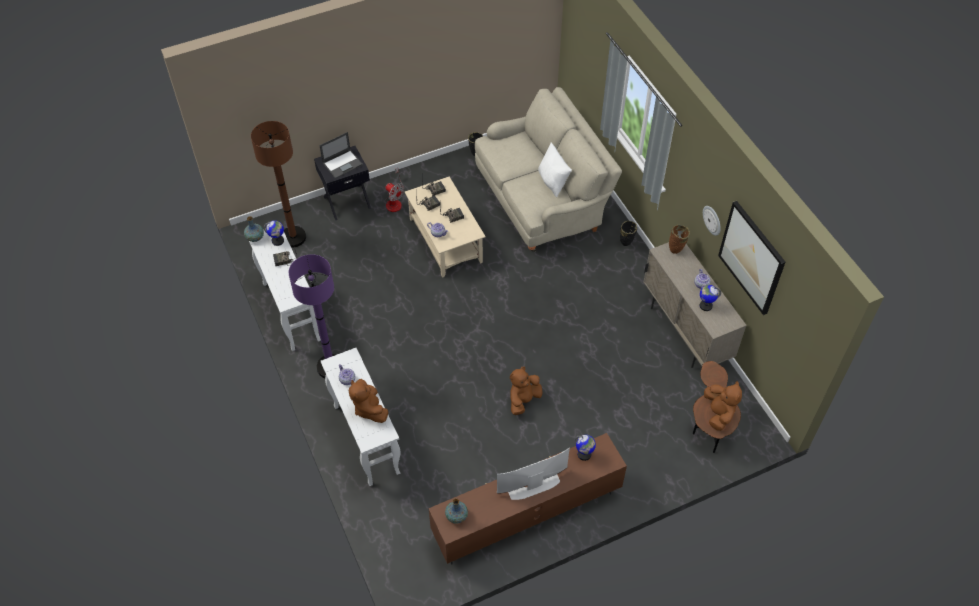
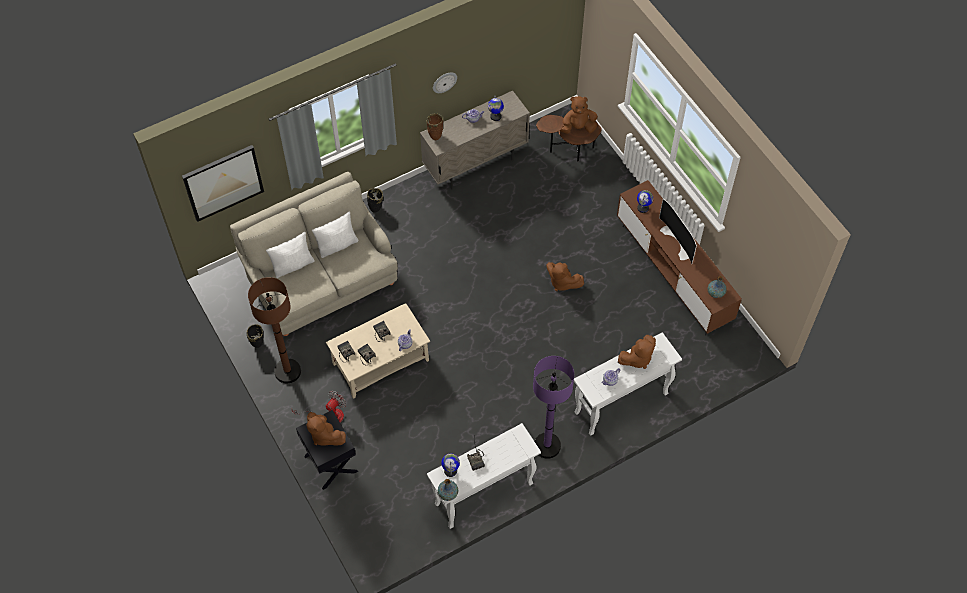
camera: 95 degrees left, 5 degrees up
(293, 237) = (384, 510): brown floor lamp -> brown floor lamp (287, 371)
(343, 164) = (324, 435): laptop -> brown plush toy
(531, 149) = (293, 265): none -> white pillow
(752, 257) = (494, 51): picture -> picture (223, 182)

